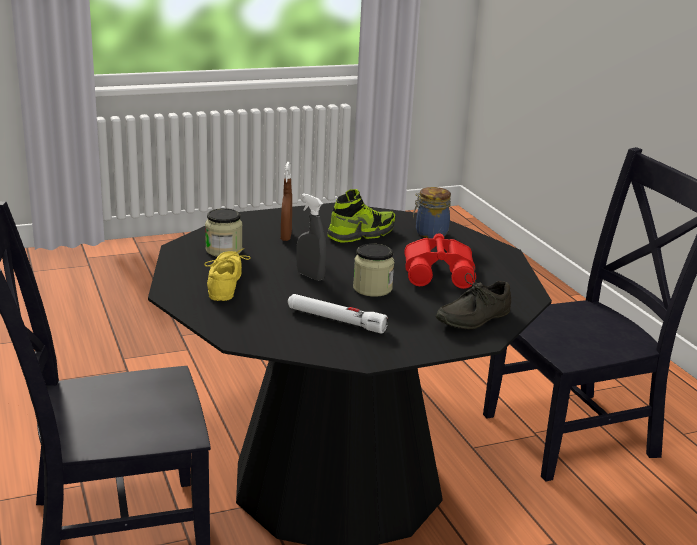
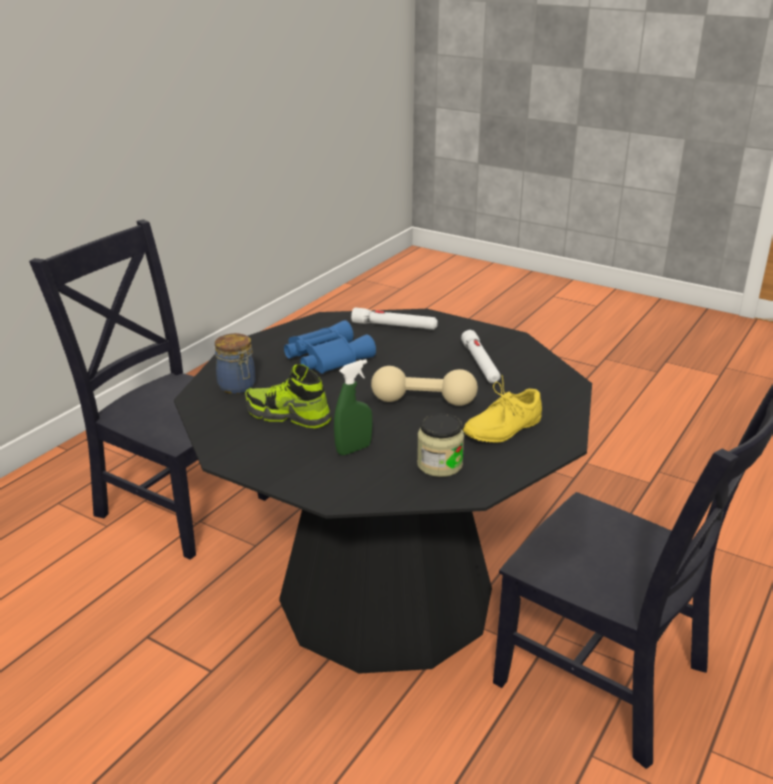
camera: 125 degrees left, 5 degrees up
(286, 236) = (354, 449): brown spray bottle -> green spray bottle
(310, 276) = (423, 401): grey spray bottle -> beige dumbbell
(372, 288) = (404, 370): jar -> none
(440, 271) = (326, 357): red binoculars -> blue binoculars
(471, 317) = (394, 326): grey shoe -> white flashlight

